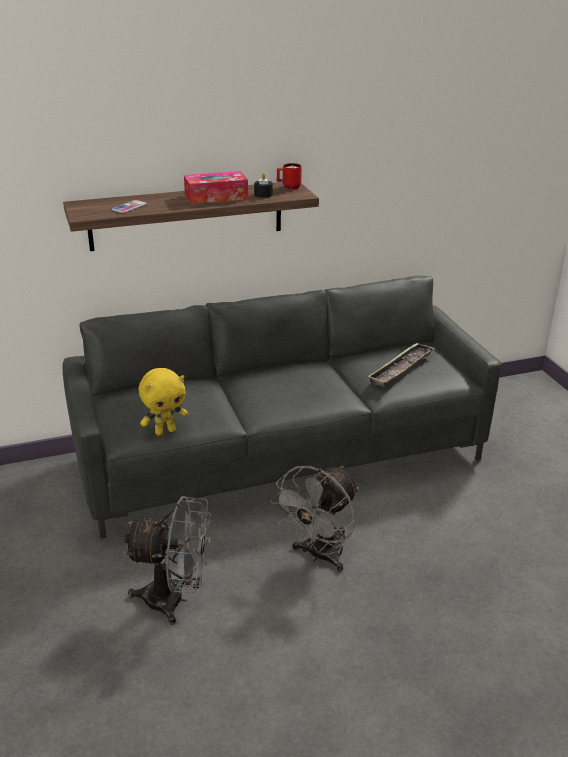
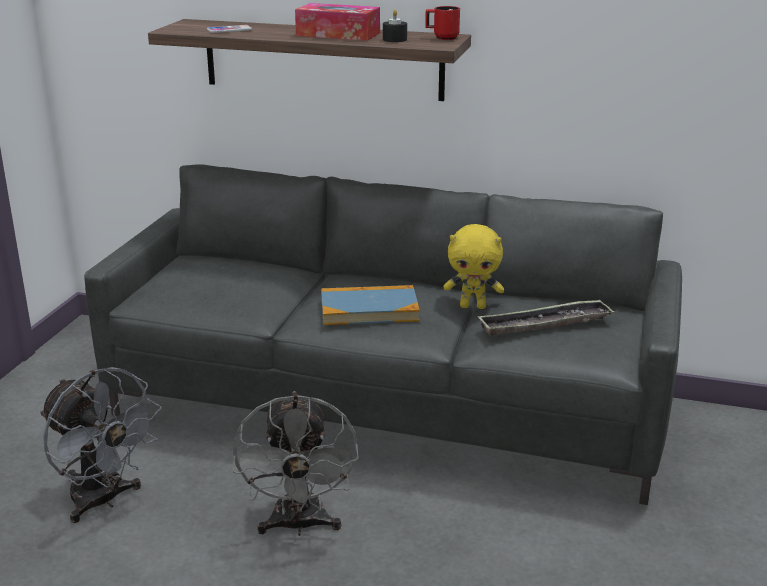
camera: 35 degrees right, 5 degrees down
(165, 431) = (185, 303): yellow plush toy -> yellow plush toy (473, 306)
(292, 393) = (369, 309): none -> book
(319, 556) = (299, 525): grey fan -> grey fan turned 75 degrees counterclockwise

